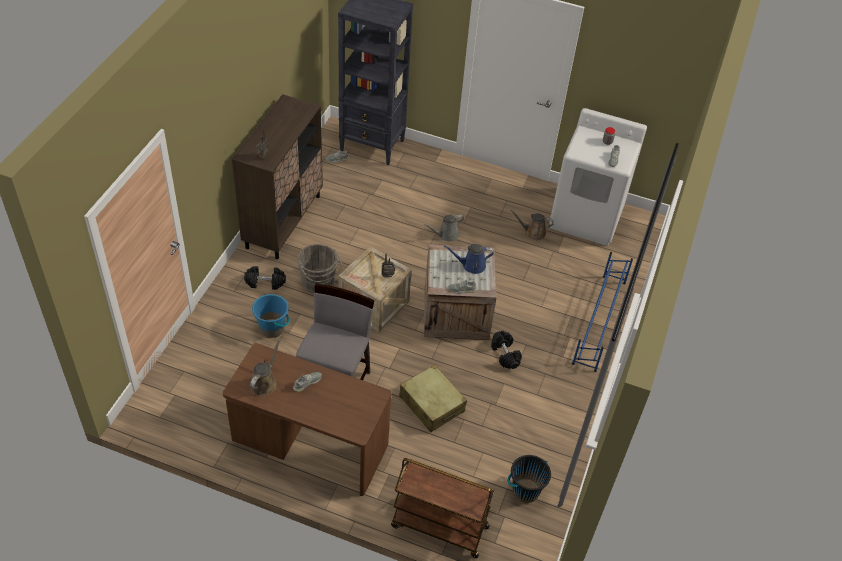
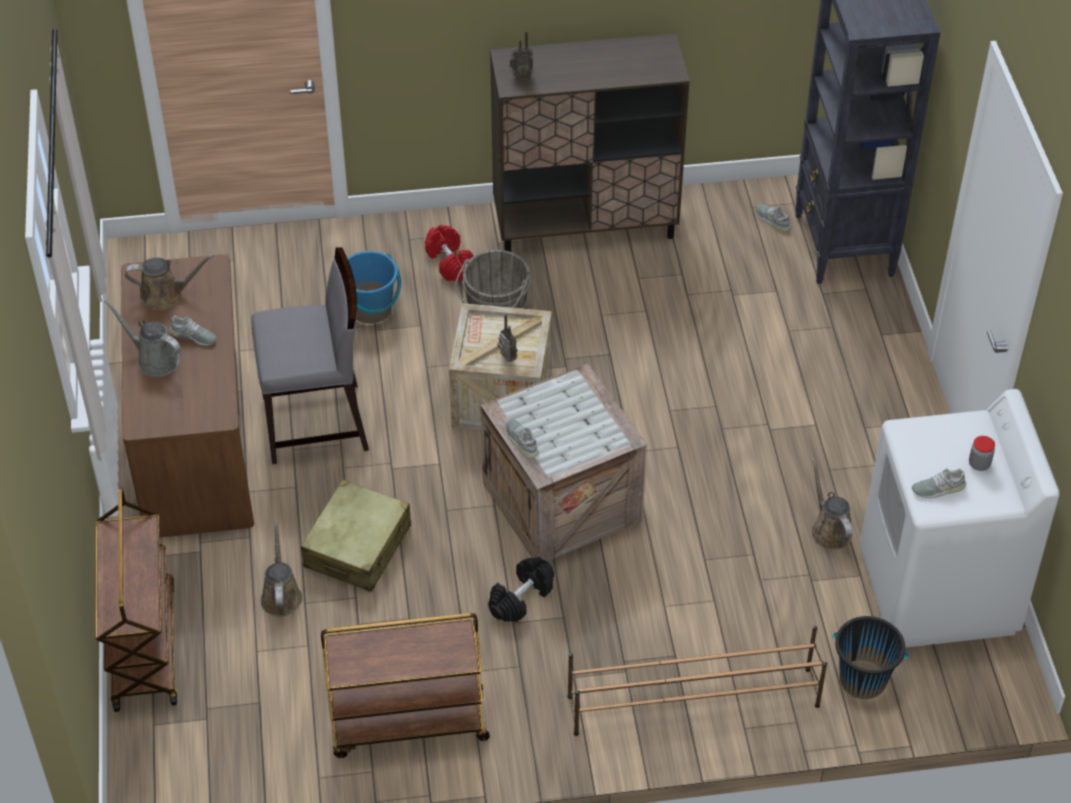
camera: 65 degrees right, 0 degrees up
(265, 282) = (450, 263): black dumbbell -> red dumbbell
(442, 450) = (281, 595): none -> brown watering can
(446, 235) = (722, 420): grey watering can -> grey watering can (154, 359)
(471, 265) = (582, 431): blue watering can -> none
(525, 490) = (269, 727): black bucket -> black bucket (863, 679)
(554, 432) = (407, 724): none -> brown cart
(599, 322) = (692, 701): blue shoe rack -> brown shoe rack

